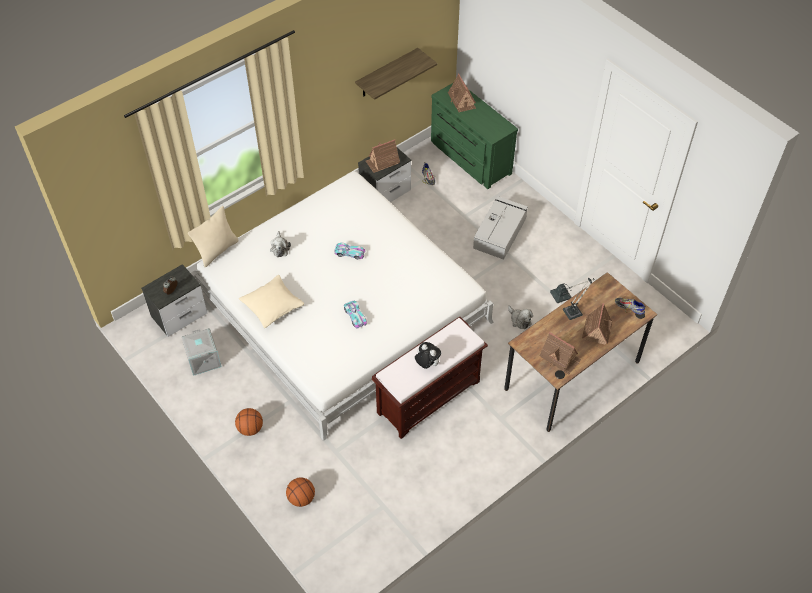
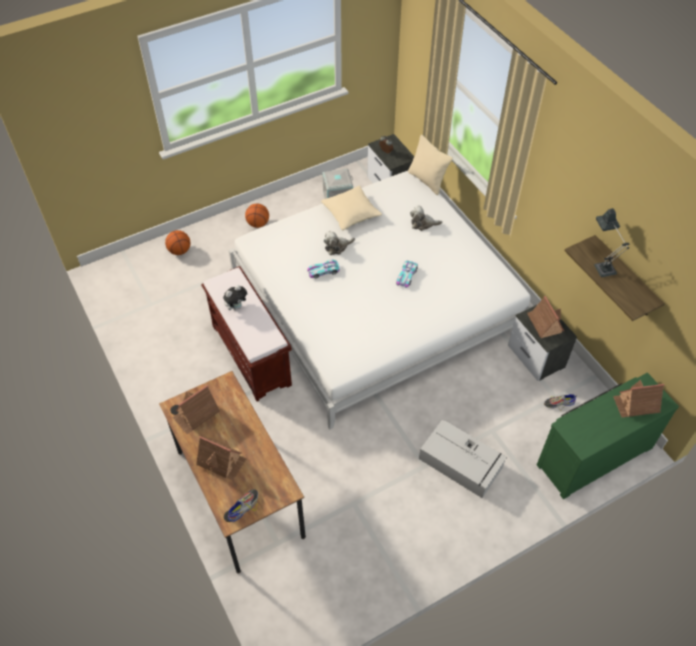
camera: 100 degrees right, 0 degrees up
(519, 320) = (327, 456): plush toy -> plush toy (337, 247)
(568, 314) = (252, 437): table lamp -> table lamp (602, 266)

